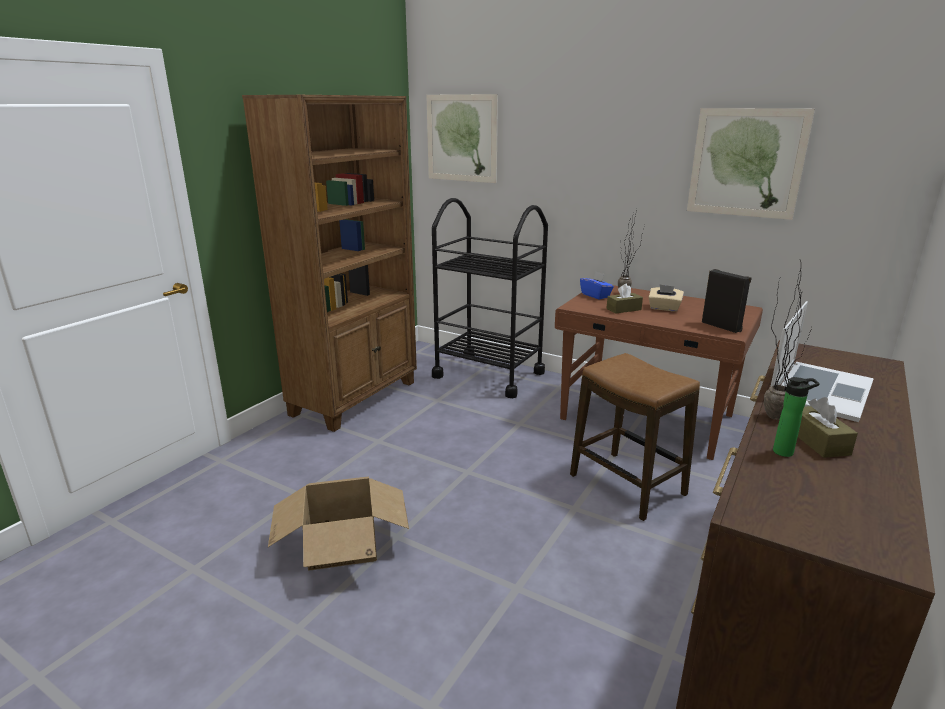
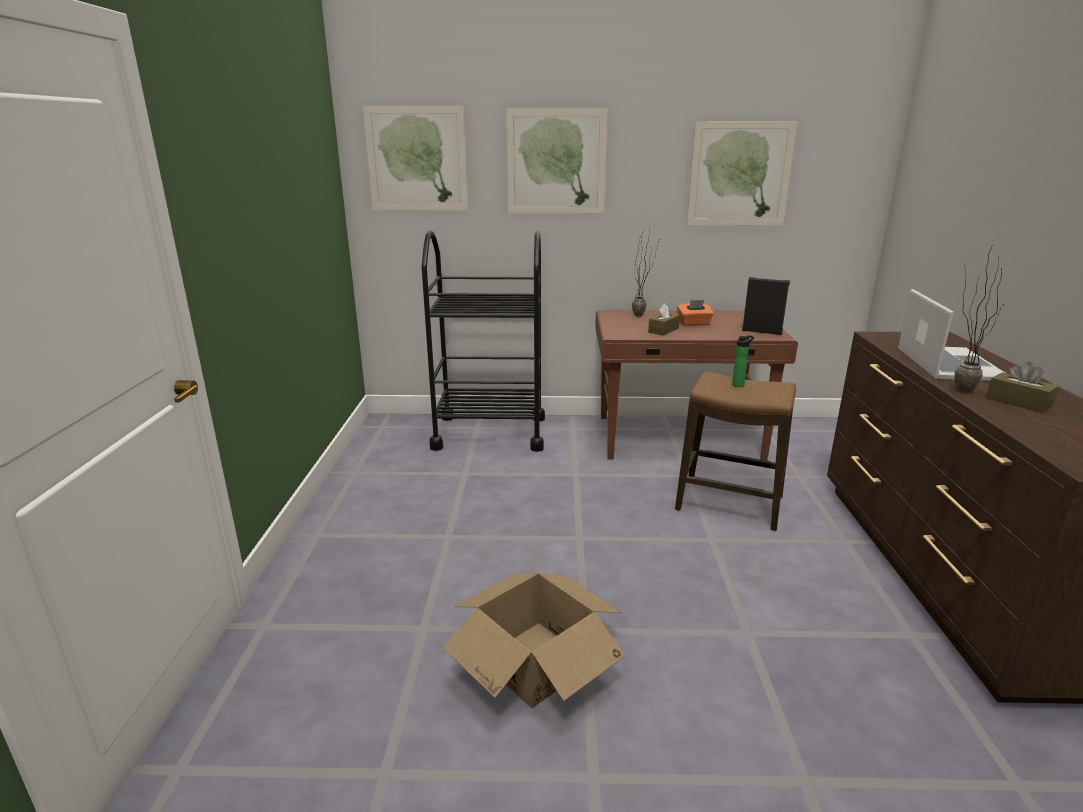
camera: 30 degrees left, 0 degrees up
(356, 398) = (365, 496): brown bookcase -> none
(569, 144) = (556, 162): none -> picture
(595, 295) = (618, 322): blue tissue box -> none
(664, 308) = (694, 324): beige tissue box -> orange tissue box
(786, 452) = (1018, 415): bottle -> bottle (739, 385)

